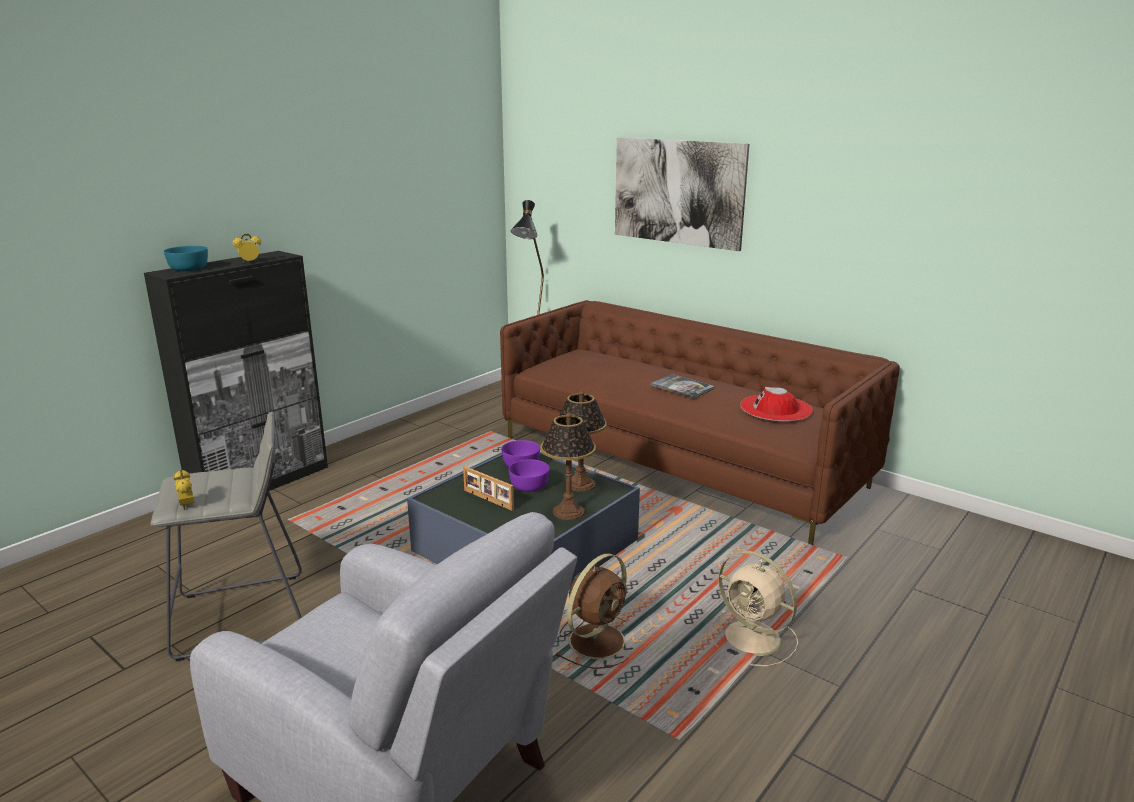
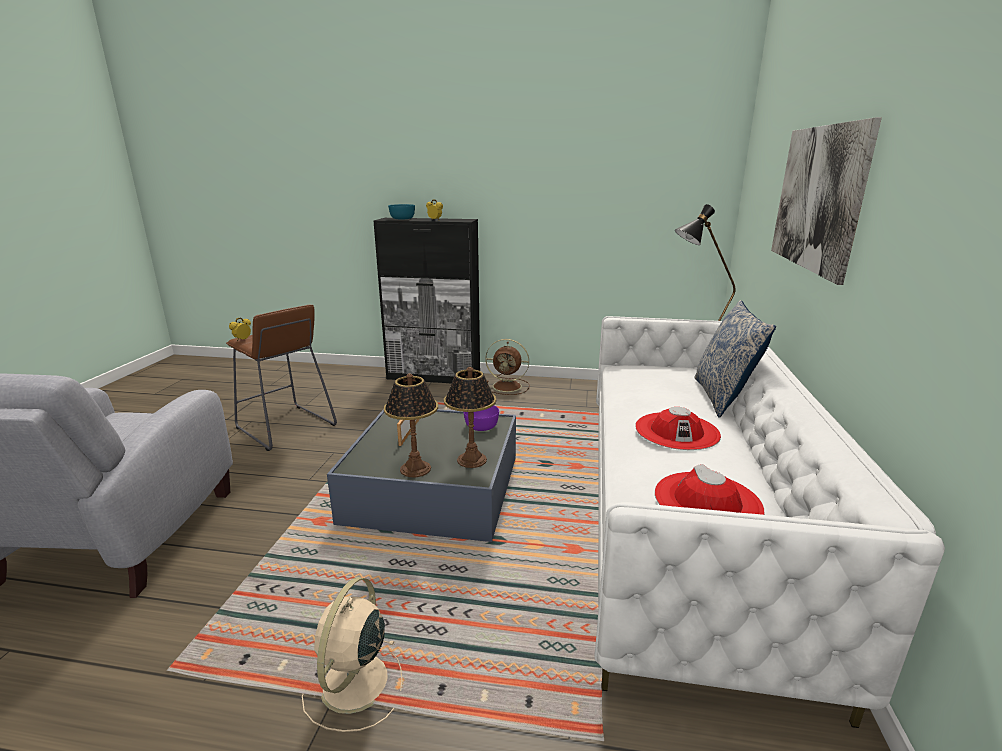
camera: 60 degrees right, 0 degrees up
(242, 616) = (285, 427): grey stool -> brown stool
(530, 486) = (447, 440): purple bowl -> none
(598, 640) = (311, 572): brown fan -> brown fan (508, 386)
(645, 360) = (723, 397): none -> pillow
(679, 461) = (683, 521): brown sofa -> white sofa
(682, 387) = (677, 431): book -> red hat

